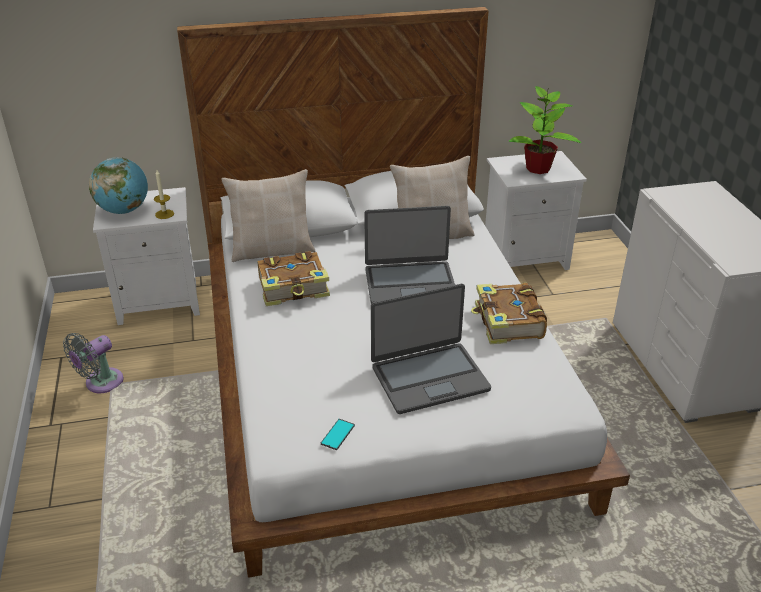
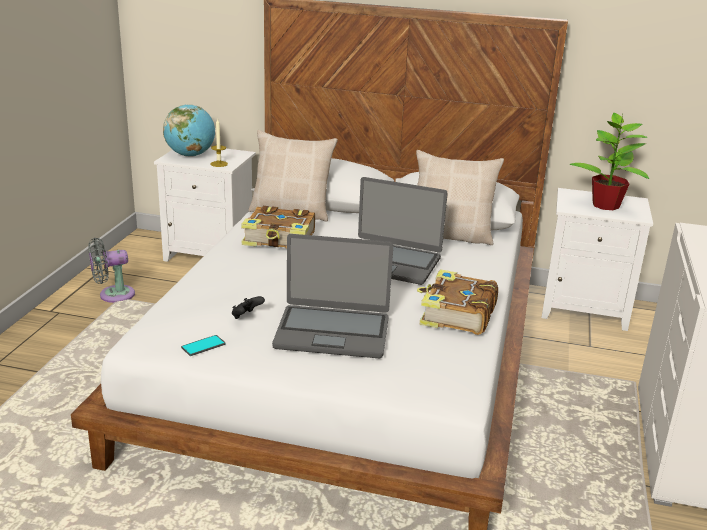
camera: 25 degrees right, 10 degrees down
(348, 389) = (246, 316): none -> black game controller

